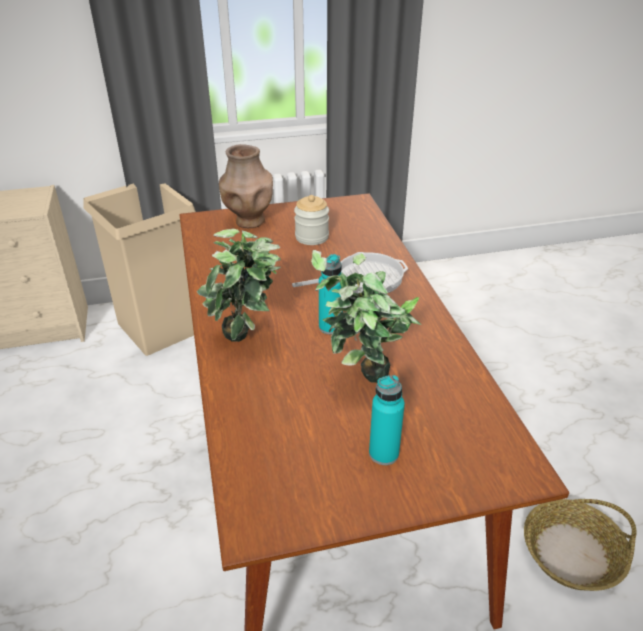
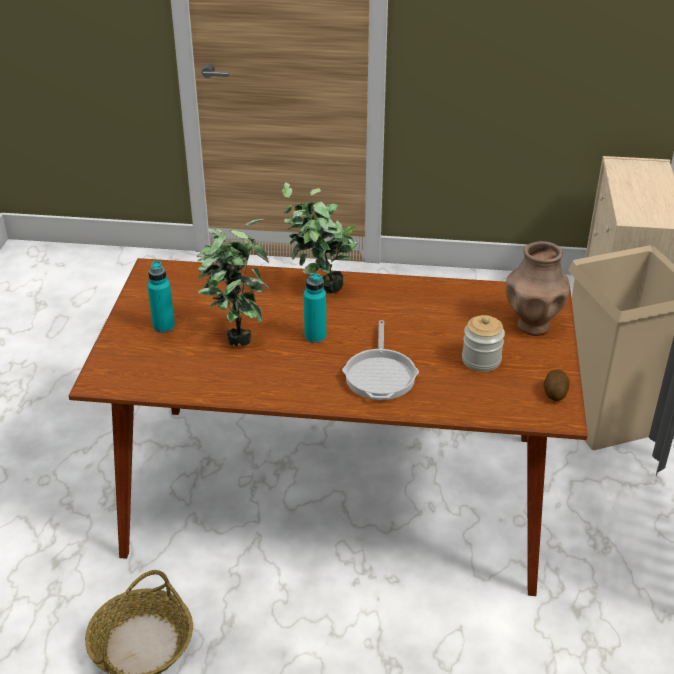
camera: 110 degrees right, 0 degrees up
(332, 206) = (555, 393): none -> potato

